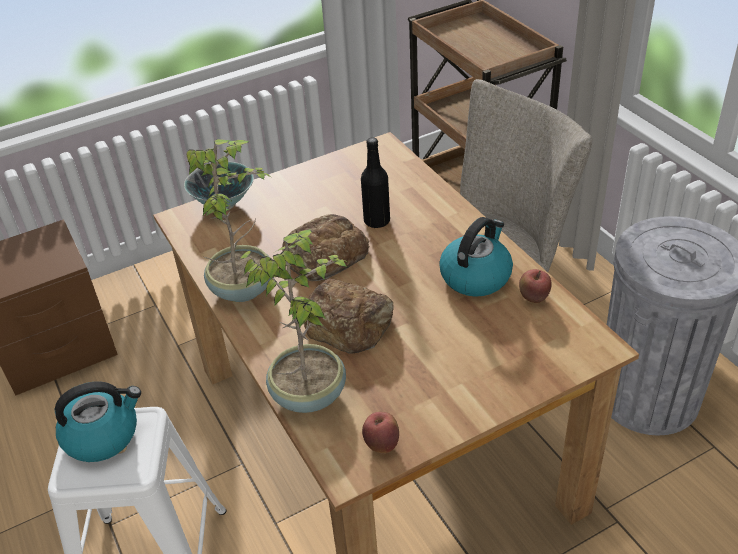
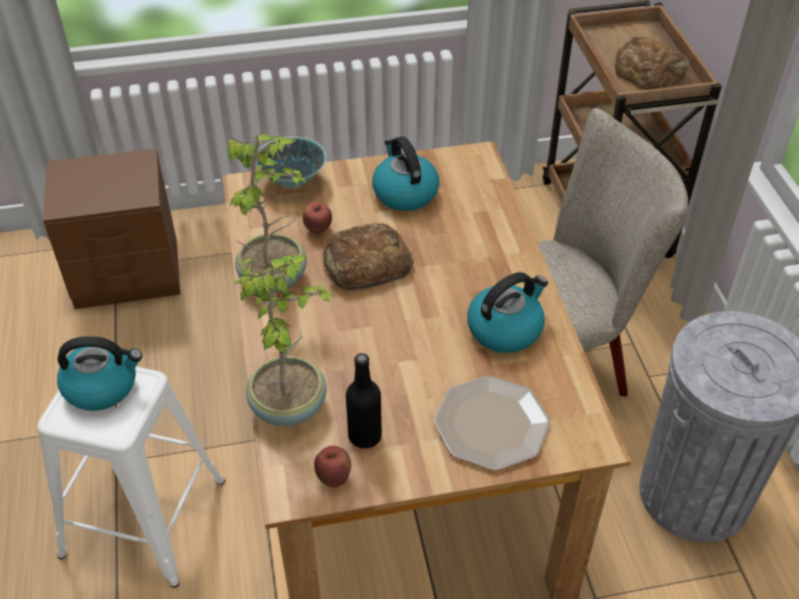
camera: 15 degrees right, 5 degrees up
(331, 189) = (404, 192): none -> kettle
(348, 322) = (358, 342): bread -> bread (649, 72)
(377, 221) = (434, 240): black bottle -> black bottle (365, 436)
(504, 357) = (492, 424): none -> plate
(533, 298) = (552, 370): apple -> apple (318, 229)

